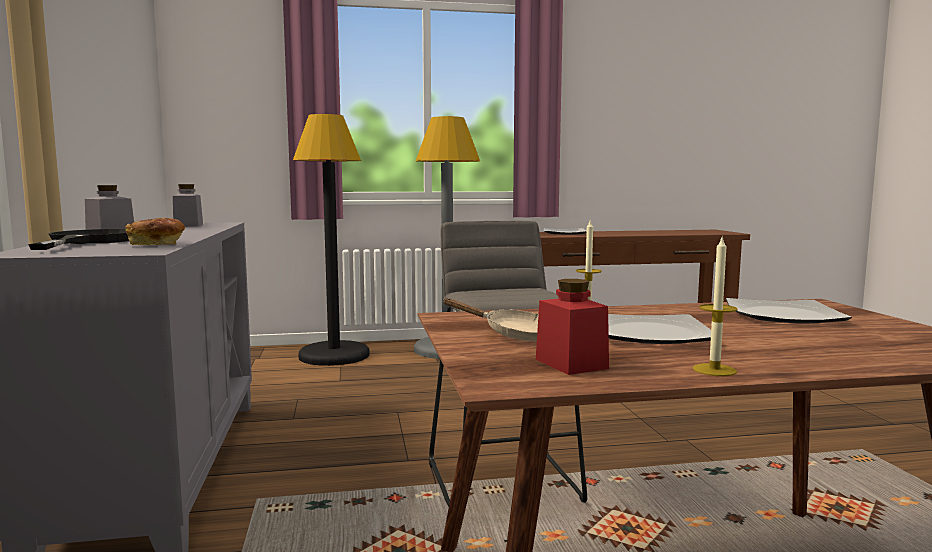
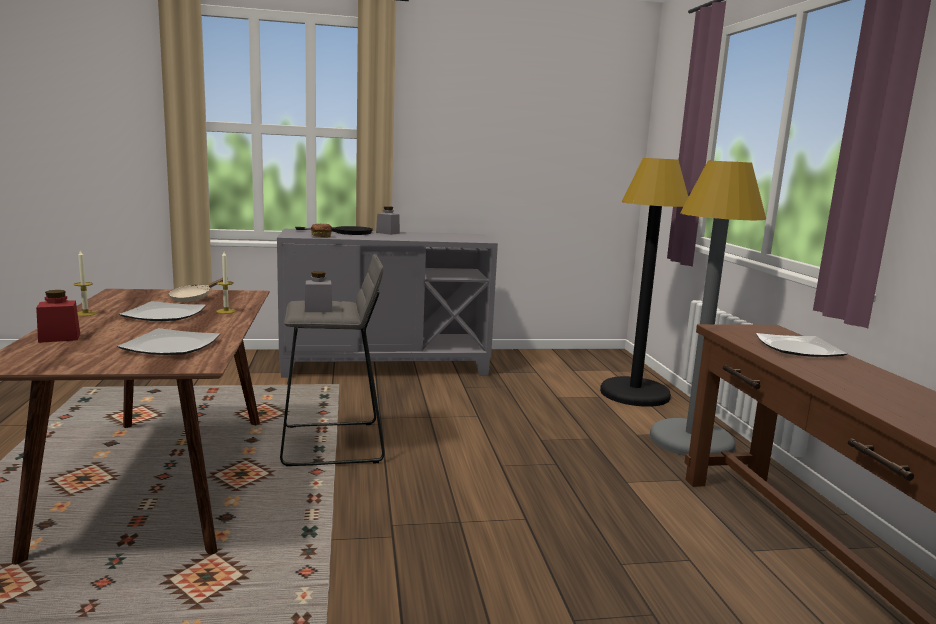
camera: 90 degrees right, 5 degrees up
(188, 225) = (460, 238): grey jar -> grey jar (318, 309)
(571, 364) = (129, 300): red jar -> red jar (59, 337)

